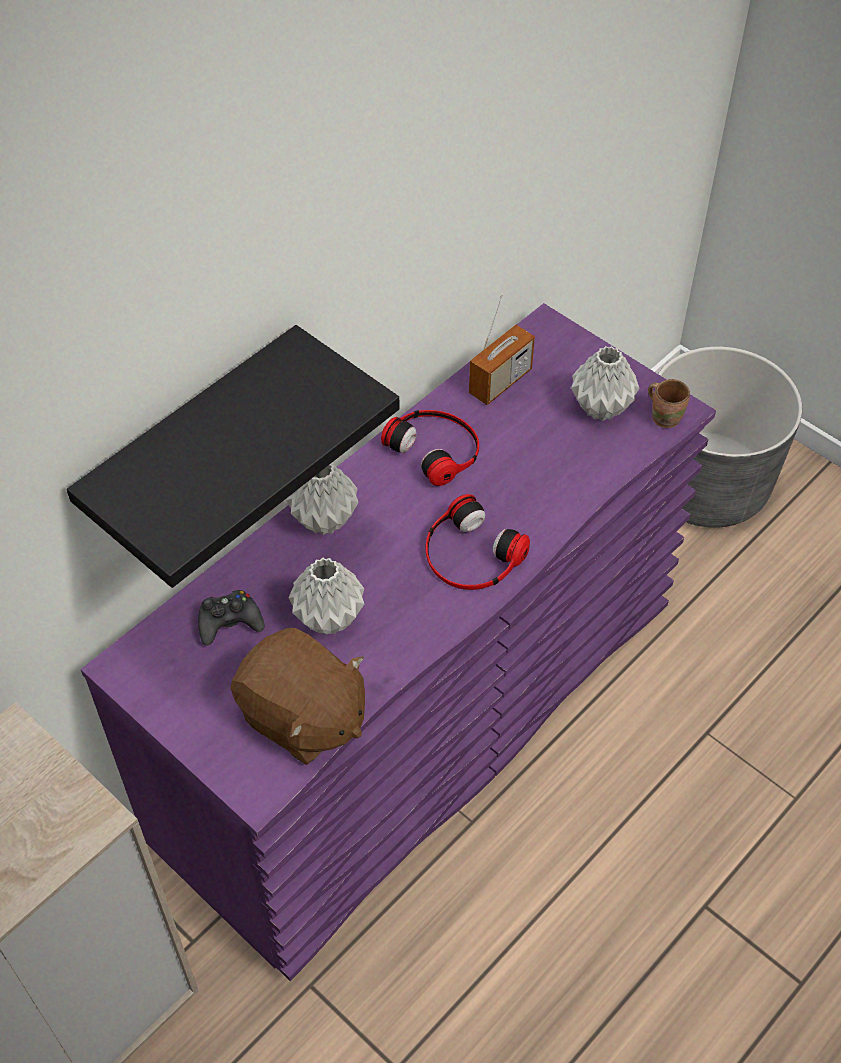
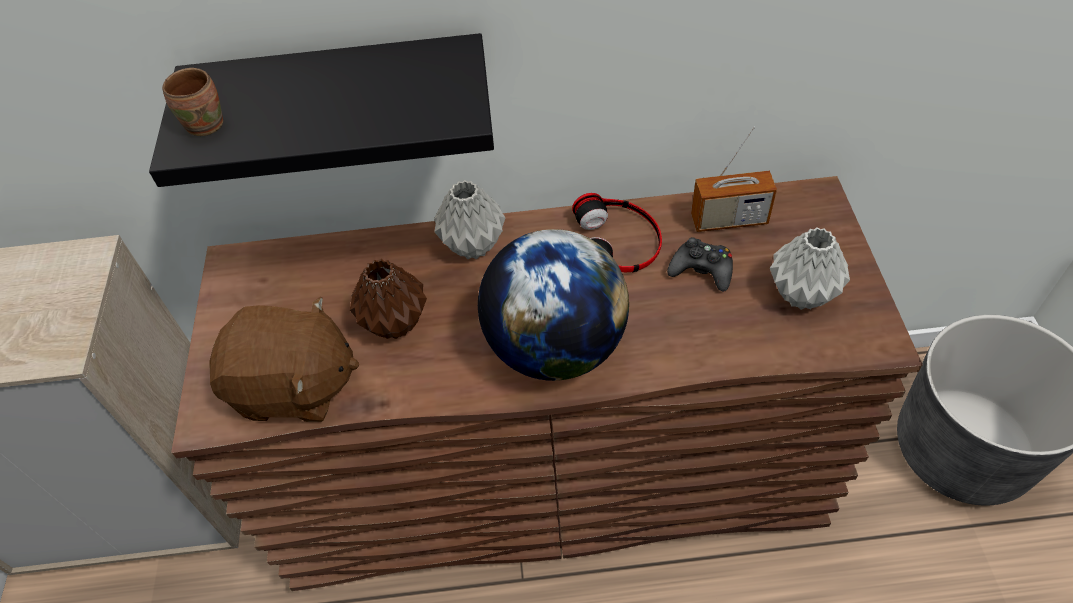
camera: 45 degrees right, 0 degrees up
(229, 622) = (328, 278): black game controller -> black game controller (702, 270)
(302, 717) = (294, 387): brown plush toy -> brown plush toy turned 75 degrees counterclockwise
(327, 618) = (394, 322): grey vase -> brown vase
(420, 724) = (552, 476): purple dresser -> brown dresser
(471, 554) = (555, 347): headphones -> globe
(665, 416) = (860, 339): brown mug -> brown mug (208, 123)

